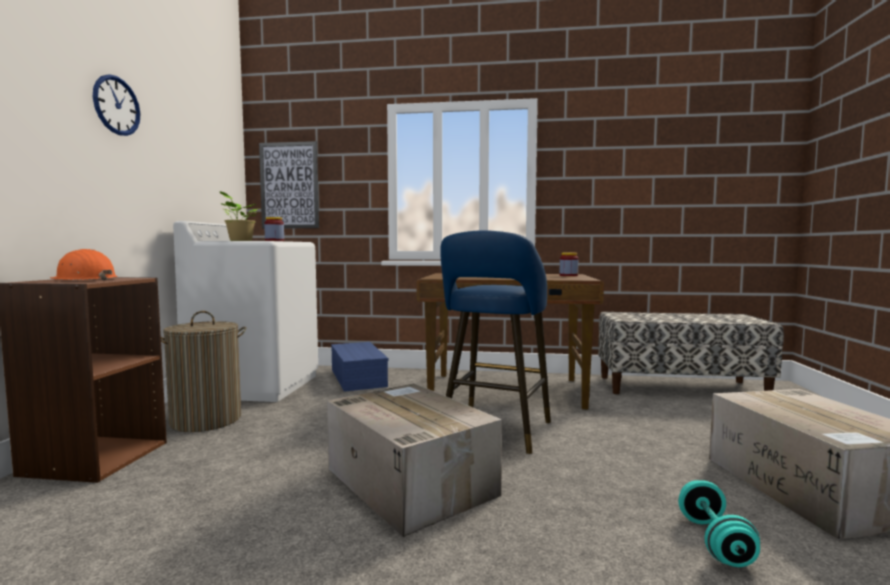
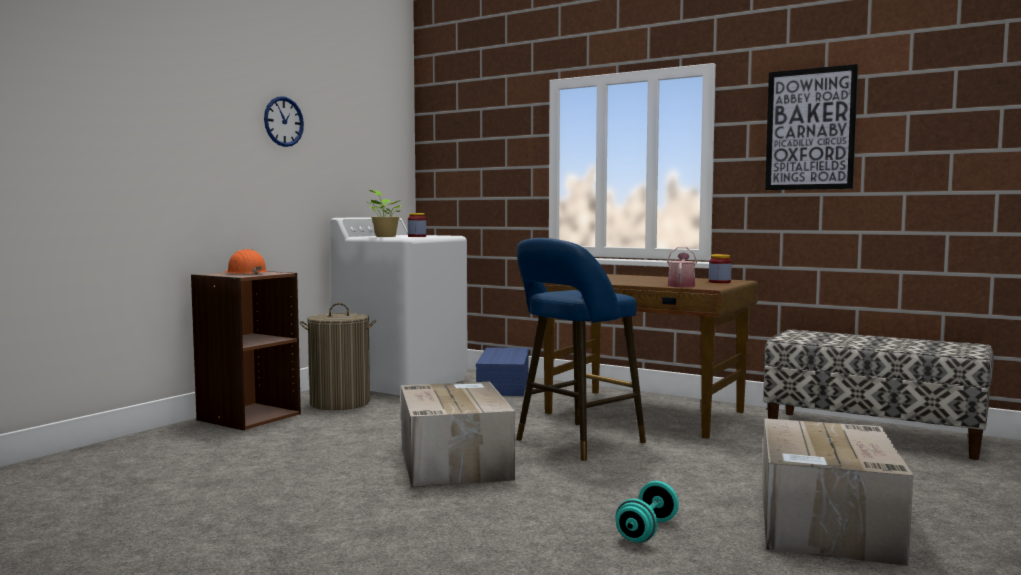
camera: 25 degrees right, 0 degrees up
(289, 185) = (454, 172): picture -> picture (810, 129)
(556, 278) = (681, 285): none -> watering can

